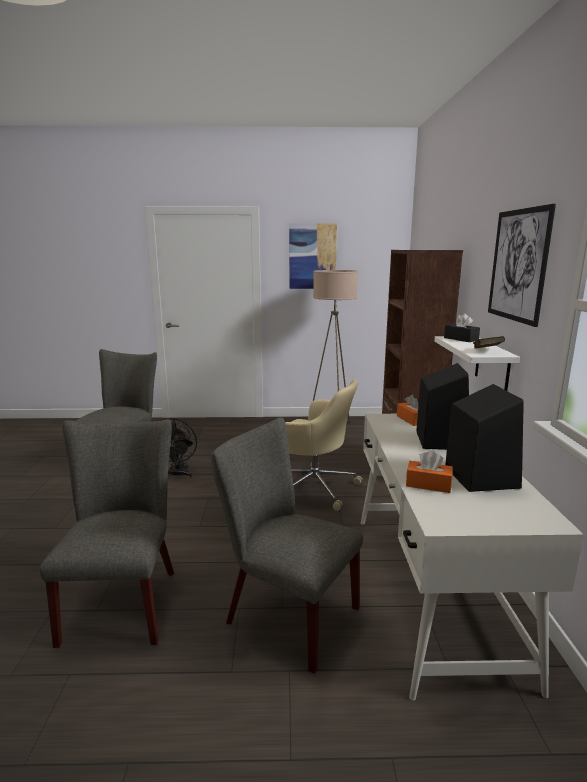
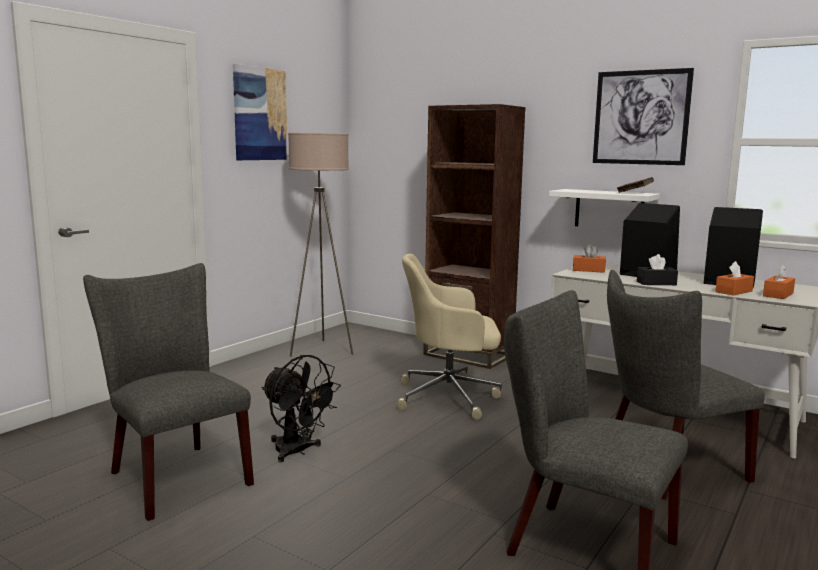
camera: 55 degrees left, 5 degrees down
(314, 487) = (450, 397): beige office chair -> beige office chair turned 150 degrees counterclockwise
(457, 508) = (778, 294): none -> orange tissue box
(461, 339) = (575, 190): black tissue box -> black tissue box (656, 283)

